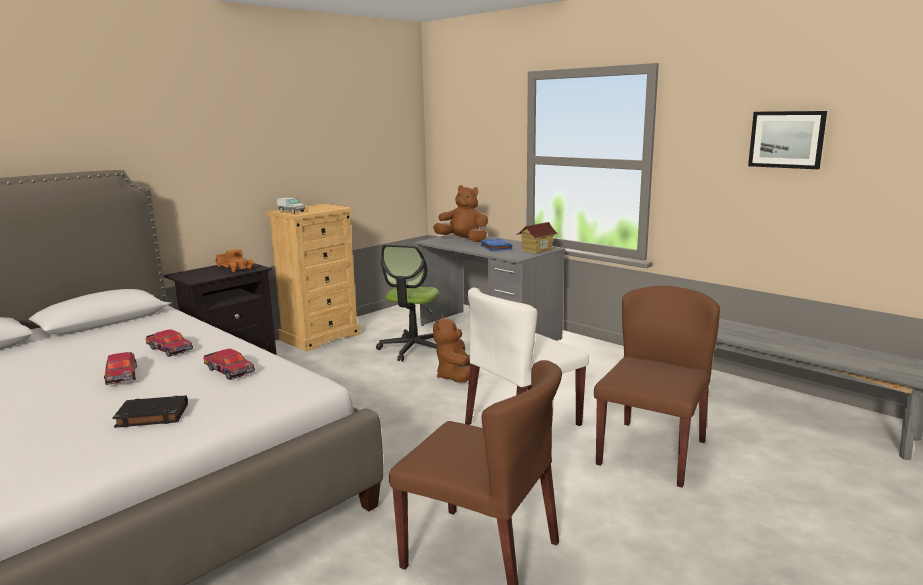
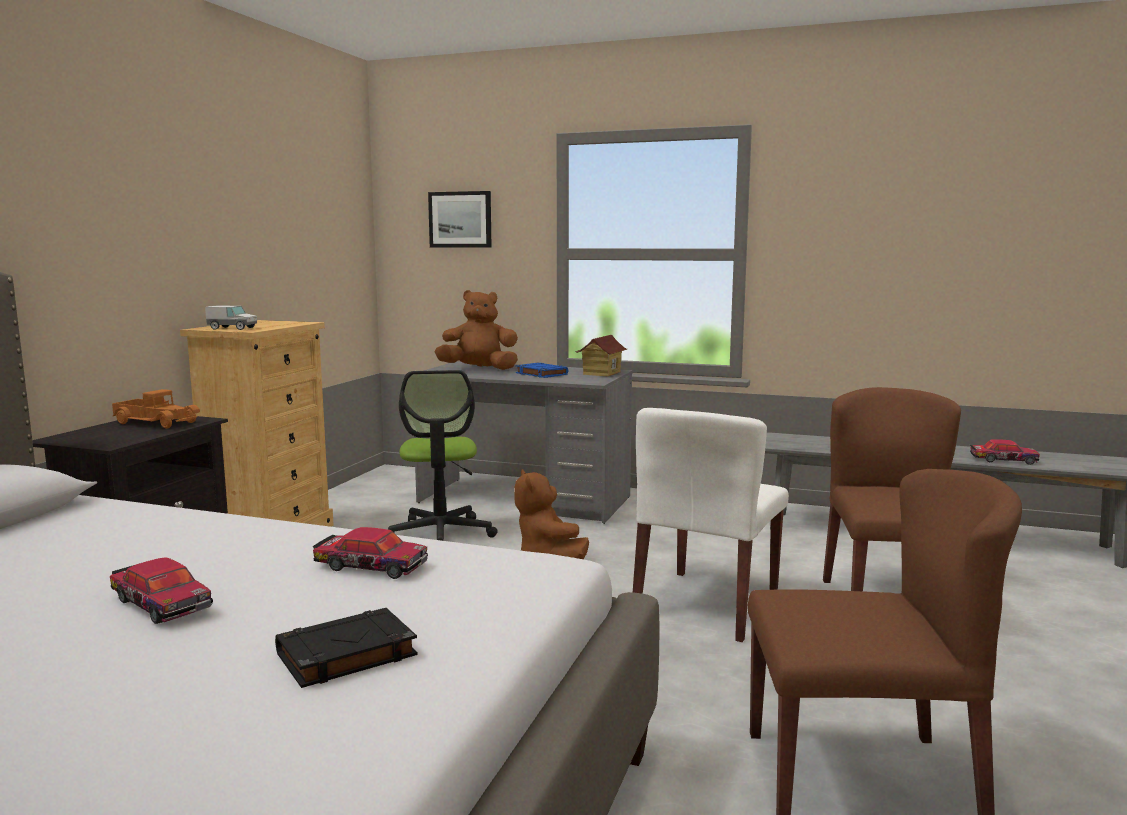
camera: 25 degrees left, 5 degrees down
(170, 349) = (194, 552): toy car -> toy car (1002, 460)
(786, 139) = (922, 216): picture -> picture (460, 219)

